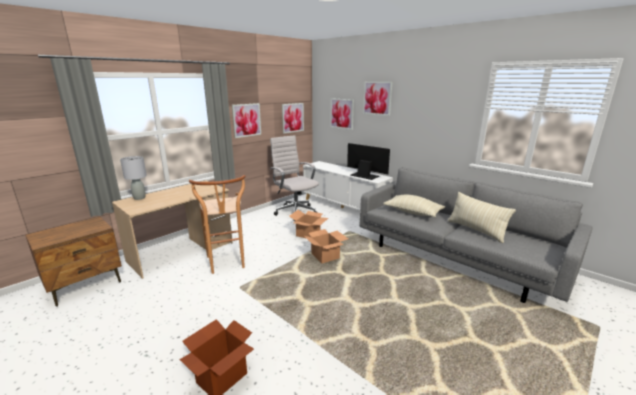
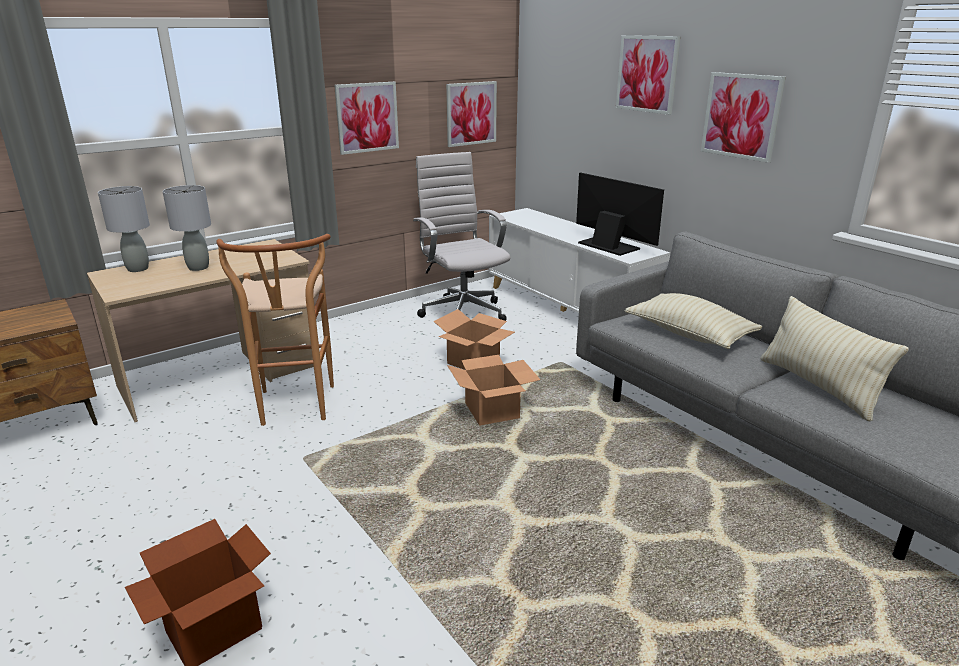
camera: 10 degrees right, 5 degrees up
(172, 195) = (198, 267): none -> grey table lamp
(342, 113) = (574, 107): picture -> picture (741, 116)

